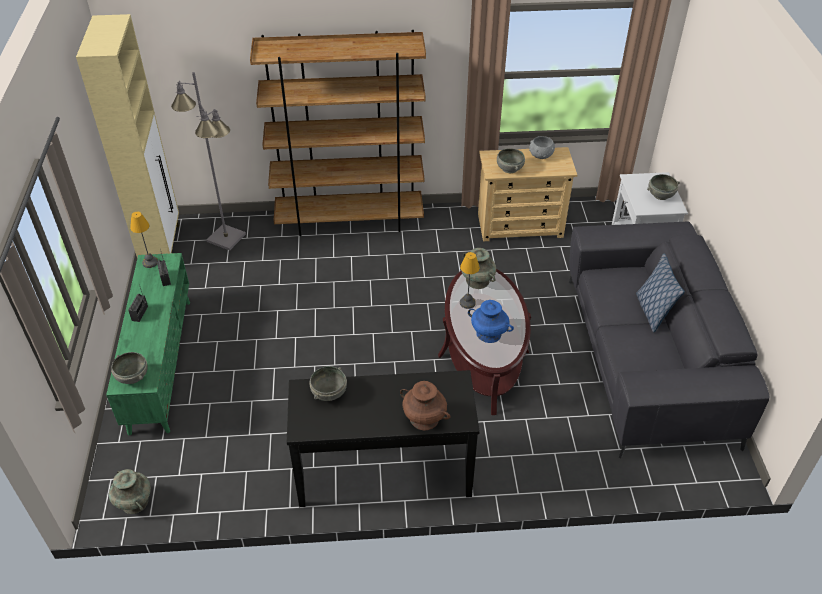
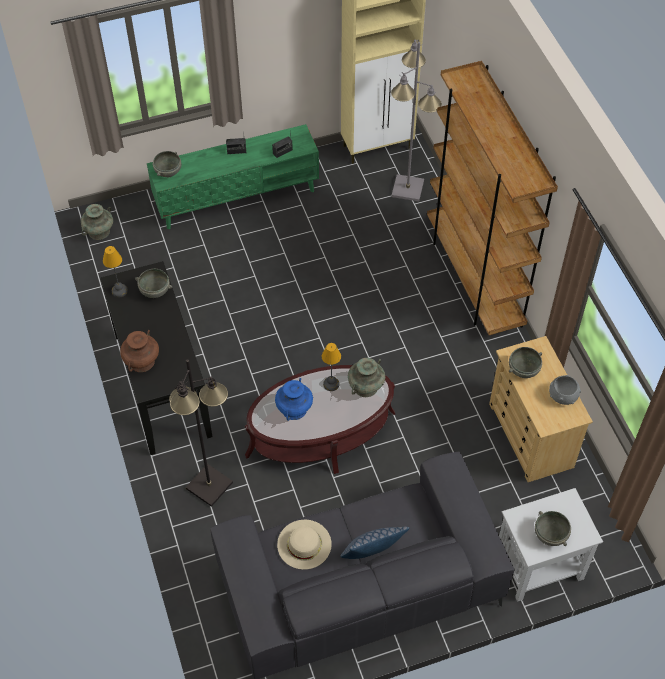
camera: 75 degrees right, 10 degrees up
(150, 263) = (298, 135): table lamp -> table lamp (119, 290)
(521, 451) = (208, 486): none -> black floor lamp
(639, 353) = (304, 544): none -> beige hat

